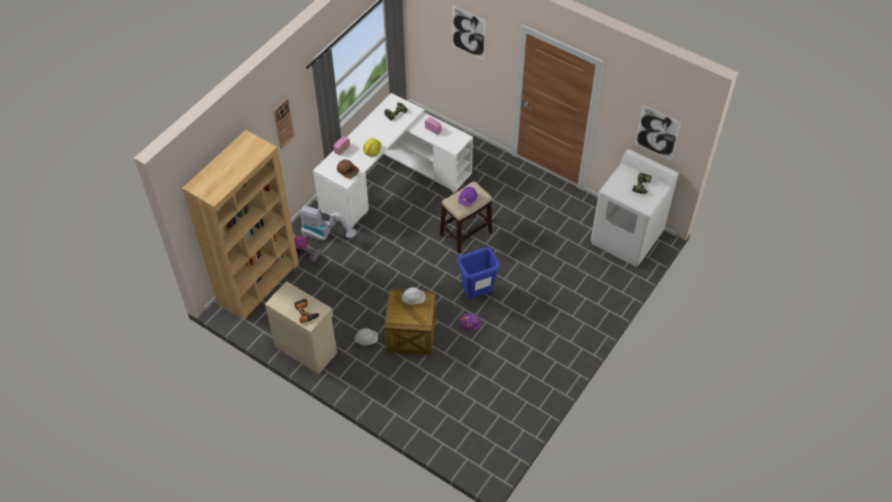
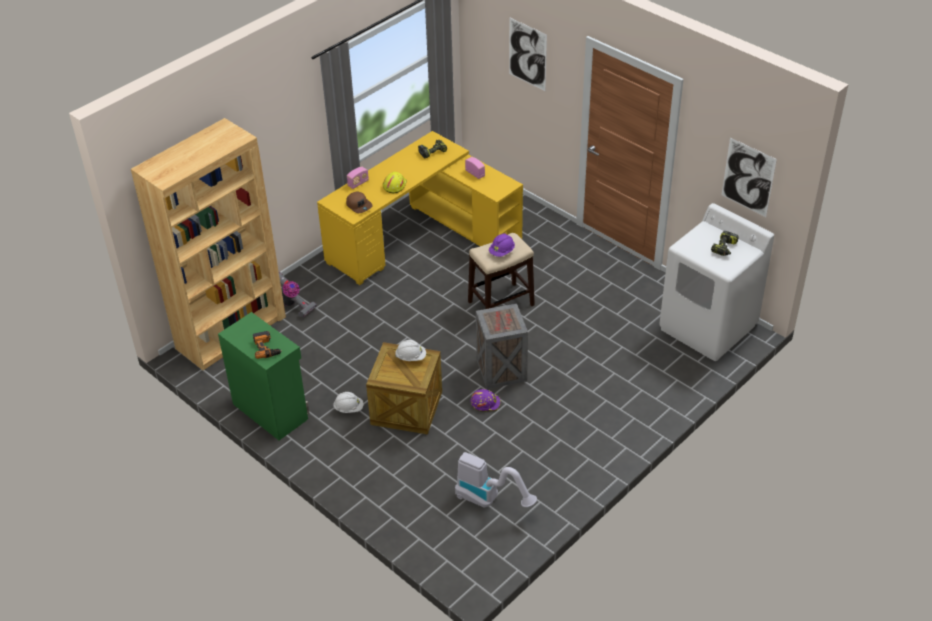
camera: 10 degrees right, 10 degrees down
(283, 123) = (280, 128): wall clock -> none
(306, 349) = (271, 410): beige cabinet -> green cabinet
(325, 235) = (326, 289): vacuum cleaner -> vacuum cleaner (490, 500)
(391, 178) = (421, 236): white desk -> yellow desk
(477, 293) = (501, 371): blue trash can -> crate

